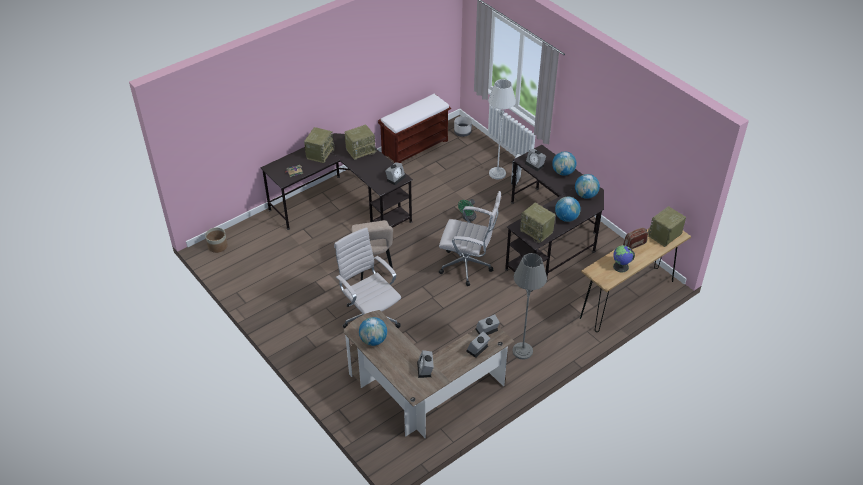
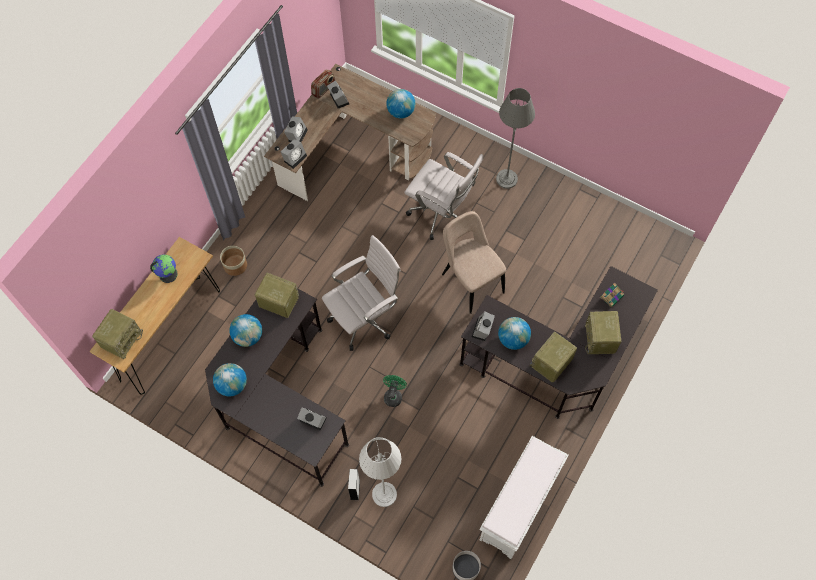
camera: 160 degrees right, 20 degrees up
(217, 246) = (660, 248): planter -> planter (235, 265)
(415, 147) = (518, 508): brown bench -> white bench
(468, 266) = (365, 318): white office chair -> white office chair turned 150 degrees clockwise
(522, 351) = (270, 229): grey floor lamp -> grey floor lamp (507, 179)
(563, 172) = (271, 418): globe -> globe (513, 339)
(634, 244) = (157, 313): radio -> radio (323, 89)

